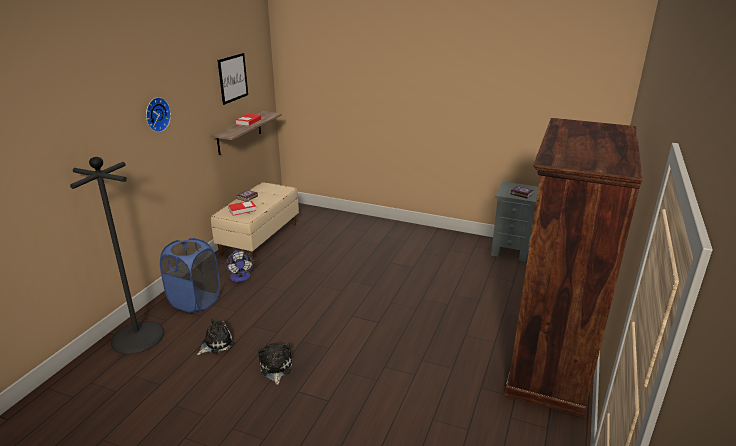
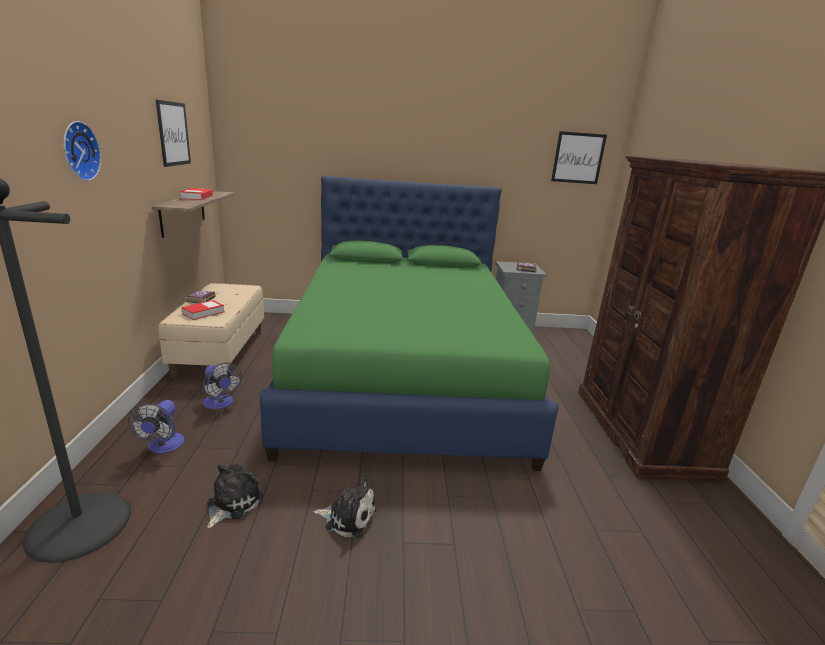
camera: 25 degrees left, 5 degrees down
(195, 301) = (163, 447): blue laundry basket -> fan
(275, 368) = (348, 517): plush toy -> plush toy turned 135 degrees clockwise
(383, 275) = (404, 373): none -> green bed
(585, 89) = (578, 158): none -> picture

